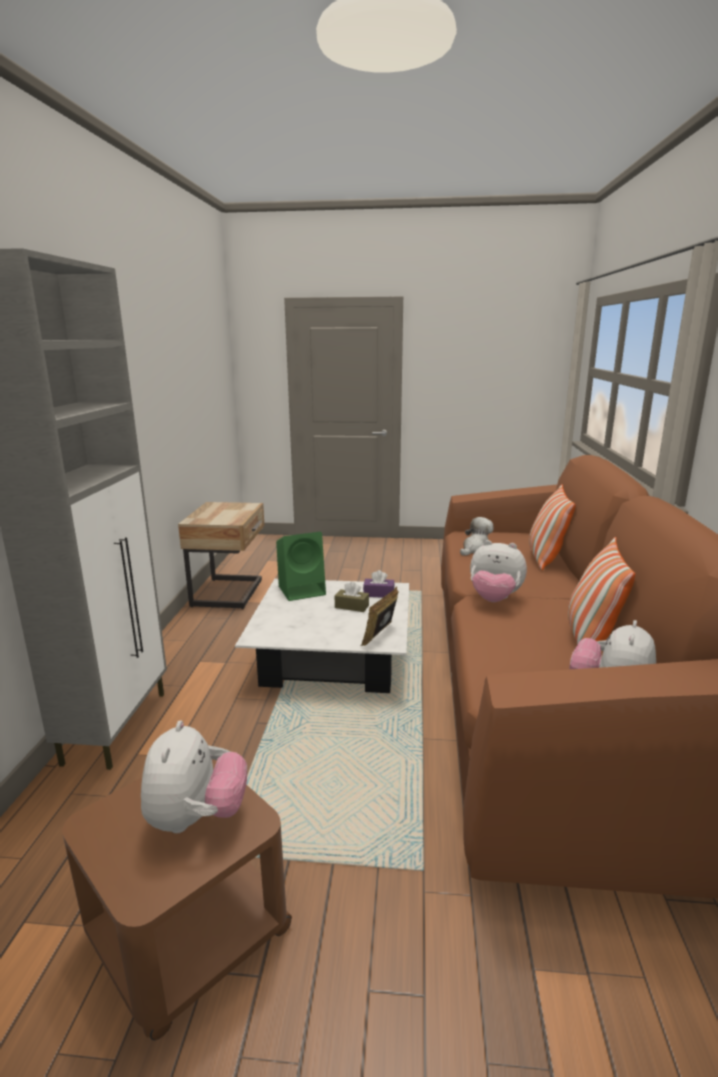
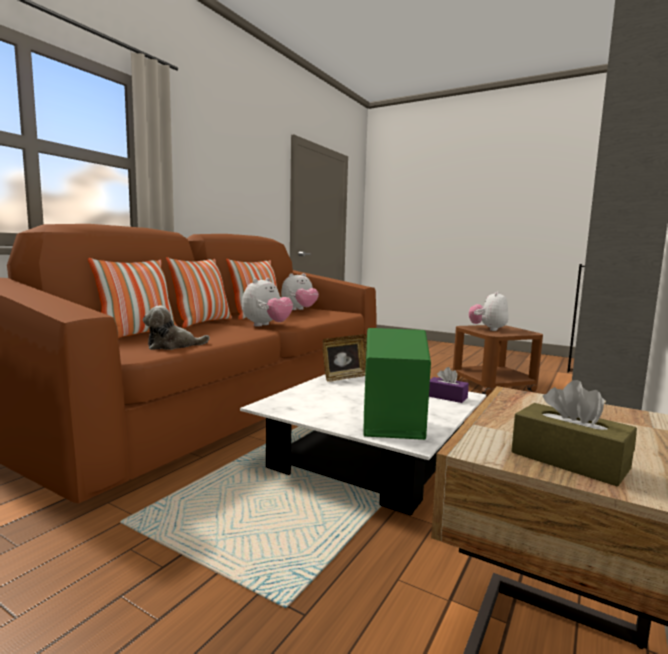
camera: 155 degrees left, 10 degrees down
(352, 606) = (345, 399): brown tissue box -> brown tissue box (569, 460)
(378, 594) = (298, 403): purple tissue box -> purple tissue box (446, 397)
(494, 599) = (266, 326): plush toy -> plush toy turned 75 degrees clockwise
(570, 591) = (202, 322): none -> pillow

